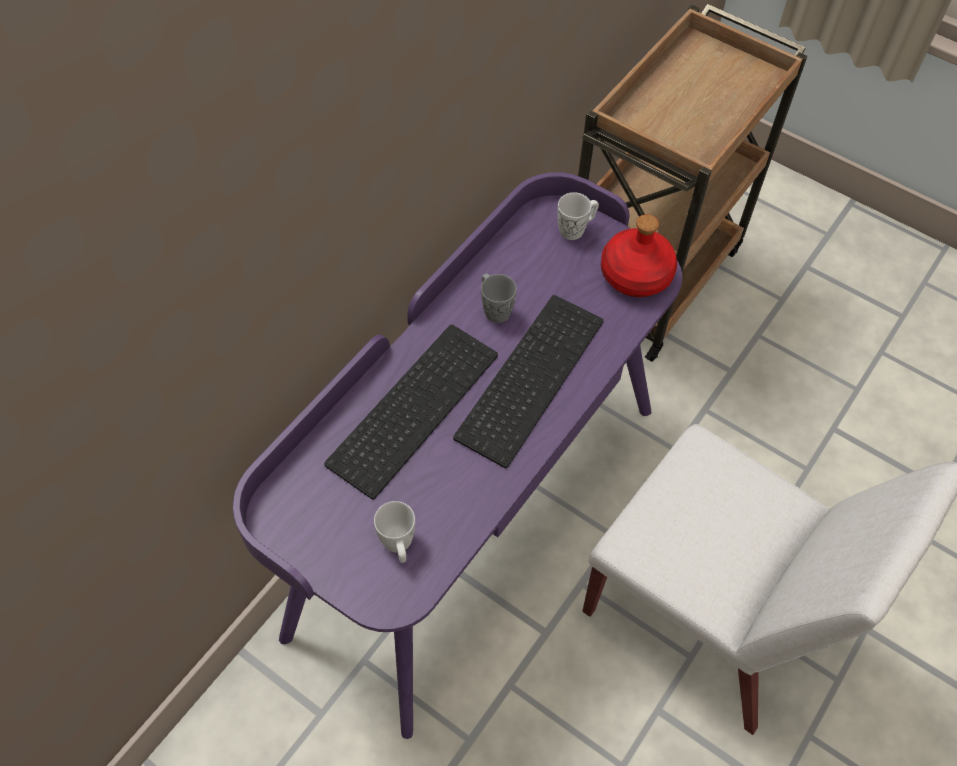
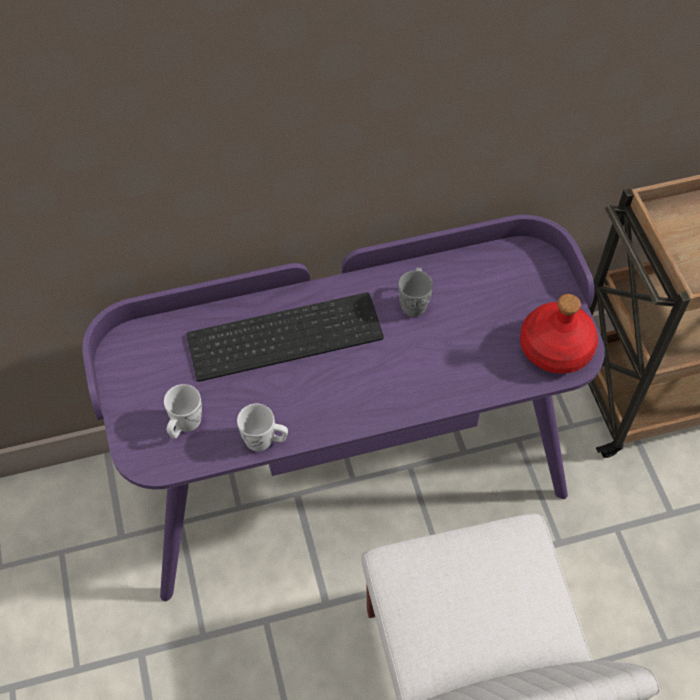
camera: 40 degrees right, 0 degrees up
(528, 375) = (392, 369): keyboard -> none
(576, 229) = (540, 281): white mug -> white mug (265, 441)

